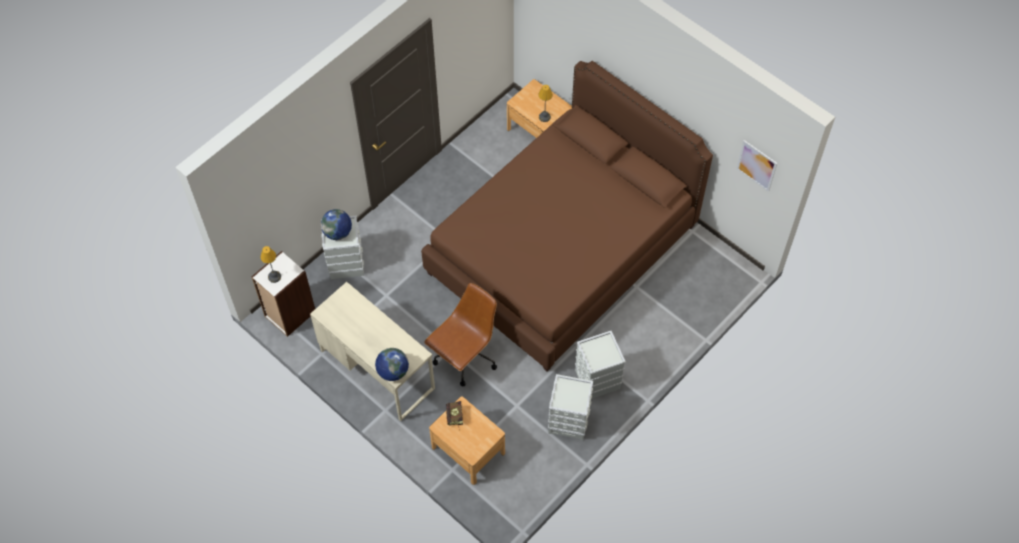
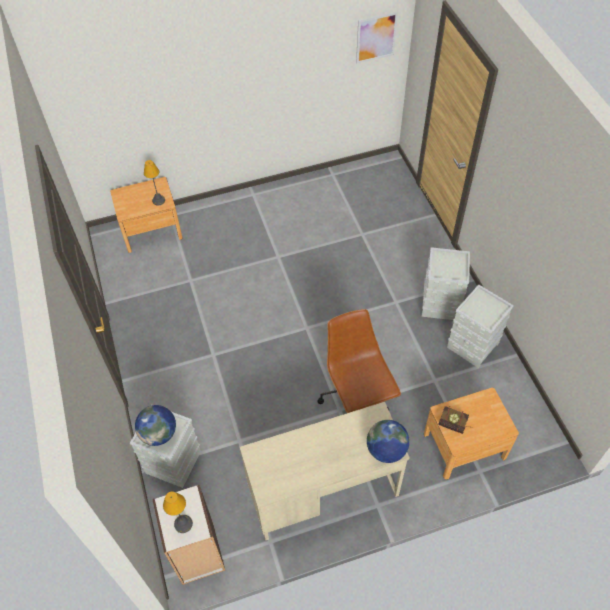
camera: 60 degrees left, 5 degrees down
(562, 249) = (288, 269): brown bed -> none

